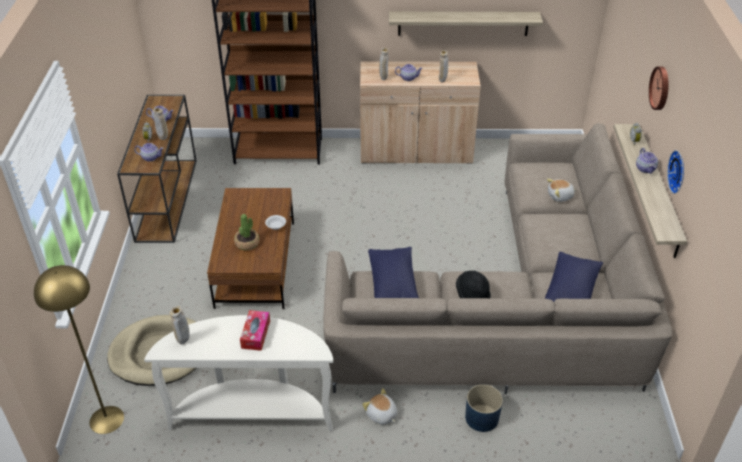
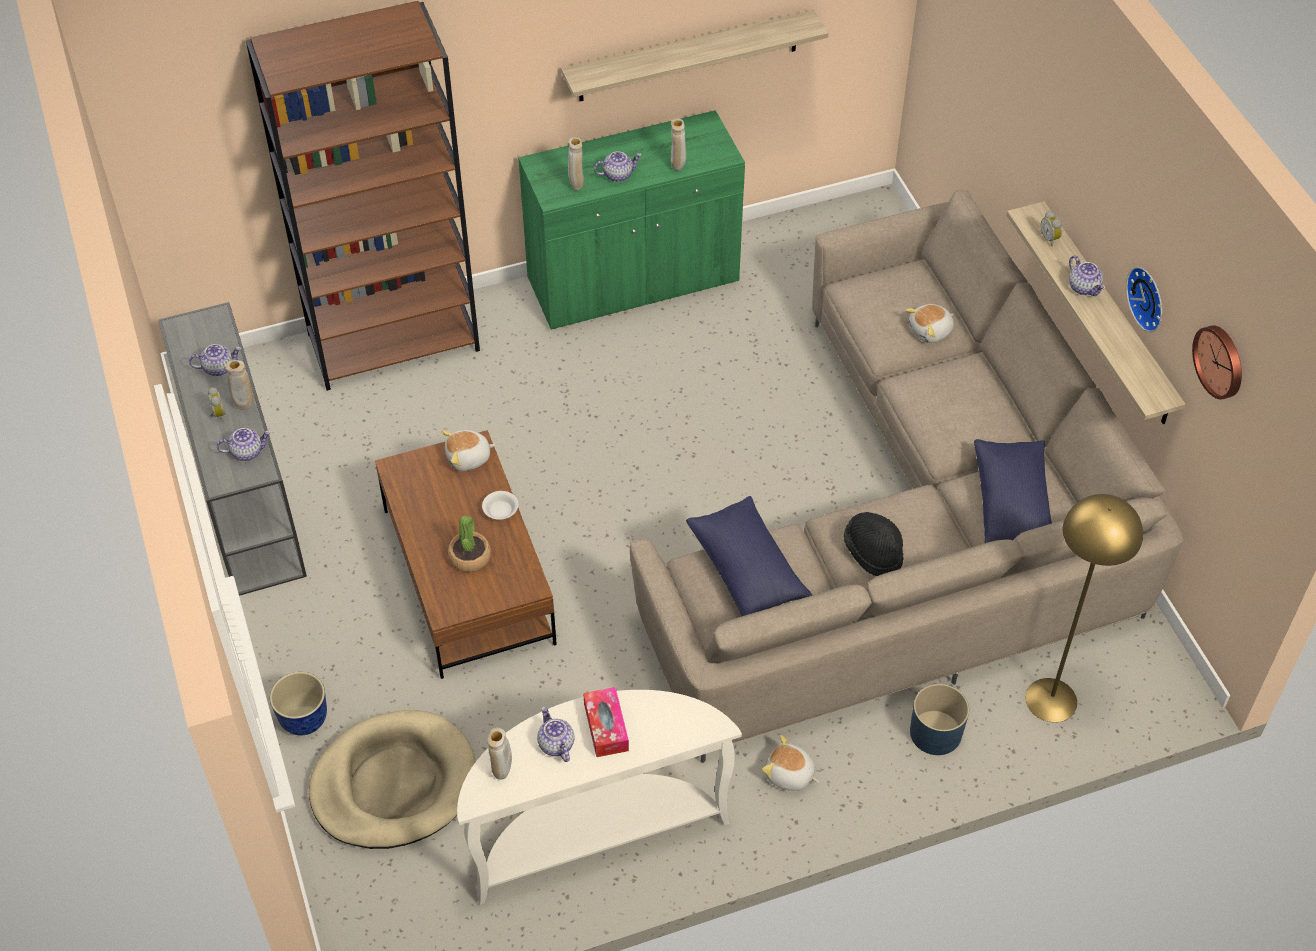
camera: 20 degrees left, 10 degrees up
(107, 419) = (372, 919): yellow floor lamp -> yellow floor lamp (1051, 699)
(132, 308) = (304, 719): none -> planter
(167, 198) = (244, 493): brown console table -> grey console table
(222, 335) = (555, 744): none -> teapot
(273, 198) = (468, 458): none -> plush toy
(416, 152) = (633, 281): beige cabinet -> green cabinet
(661, 88) = (1085, 158): wall clock -> wall clock (1220, 361)

